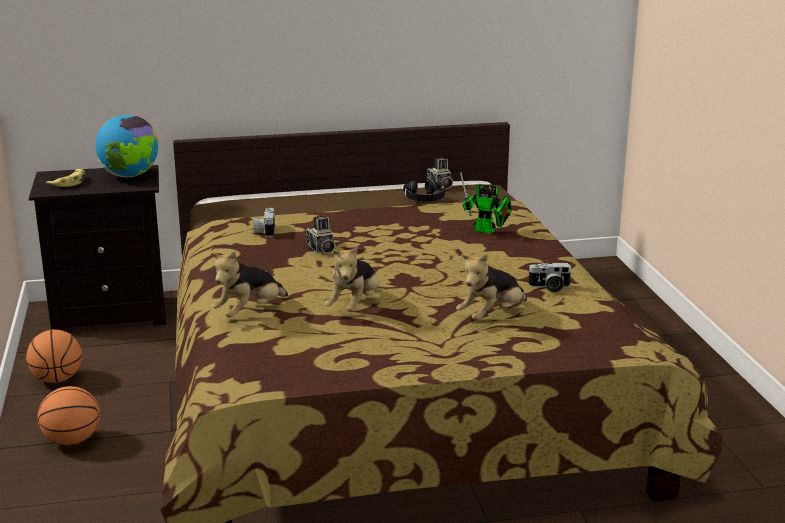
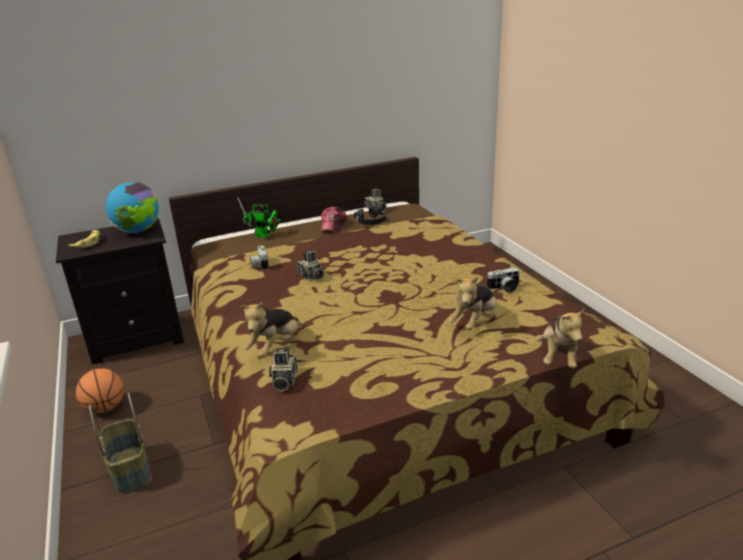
camera: 10 degrees left, 5 degrees up
(72, 441) = (131, 469): basketball -> basket
(246, 343) = (283, 380): none -> camera
(355, 306) = (361, 327): plush toy -> plush toy (558, 356)
(376, 198) = (333, 225): none -> cap
(487, 231) = (431, 244): toy robot -> toy robot (264, 236)

